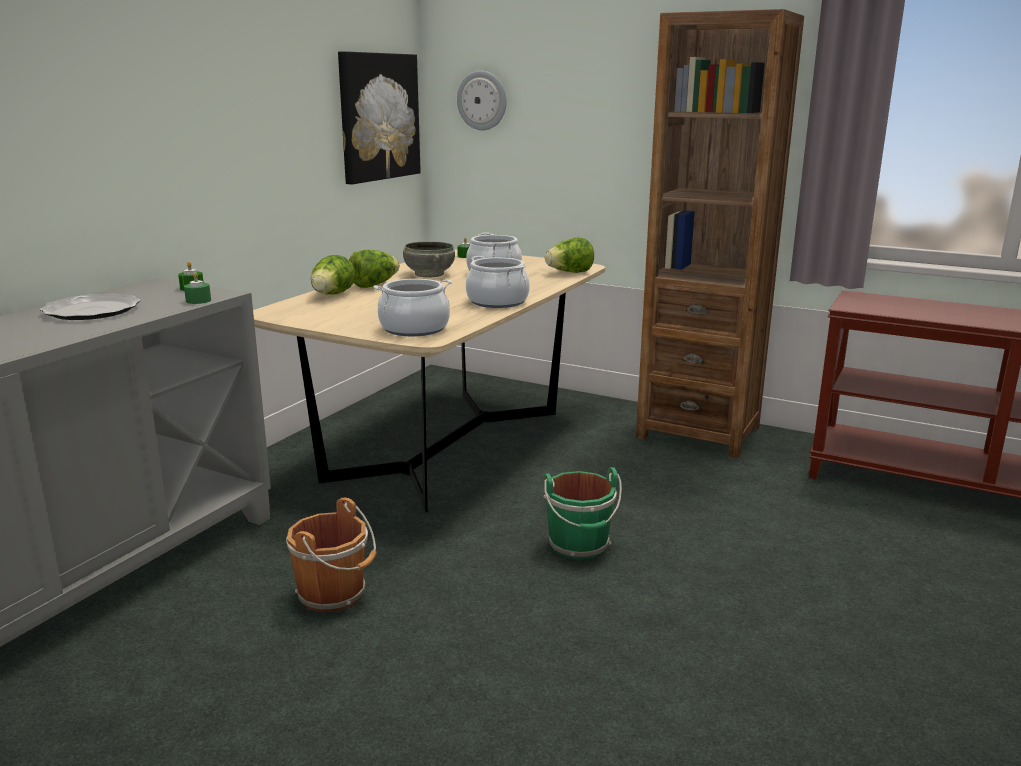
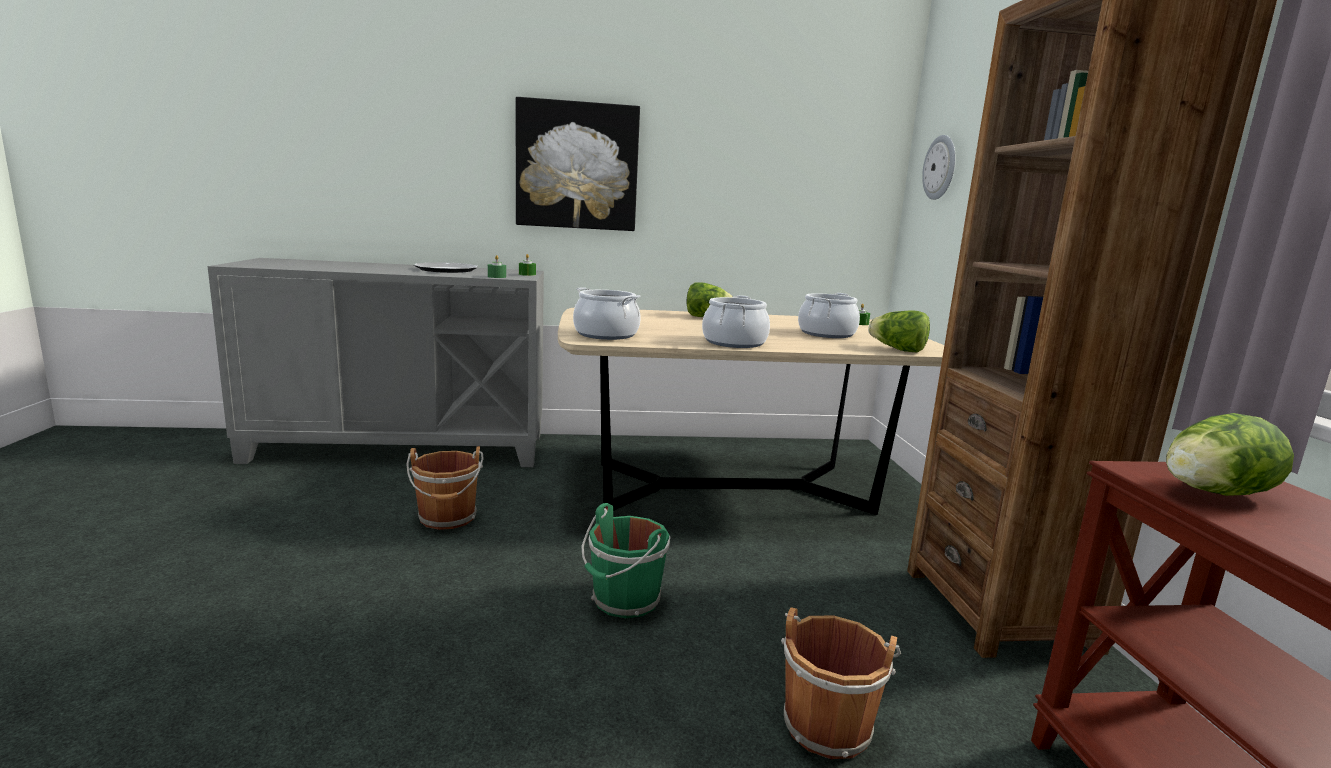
camera: 55 degrees right, 5 degrees down
(332, 295) = (657, 313): lettuce -> lettuce (1212, 494)
(378, 117) = (829, 181): picture -> picture (577, 166)
(428, 274) = (774, 322): grey bowl -> none
(763, 524) = (827, 723): none -> brown bucket

